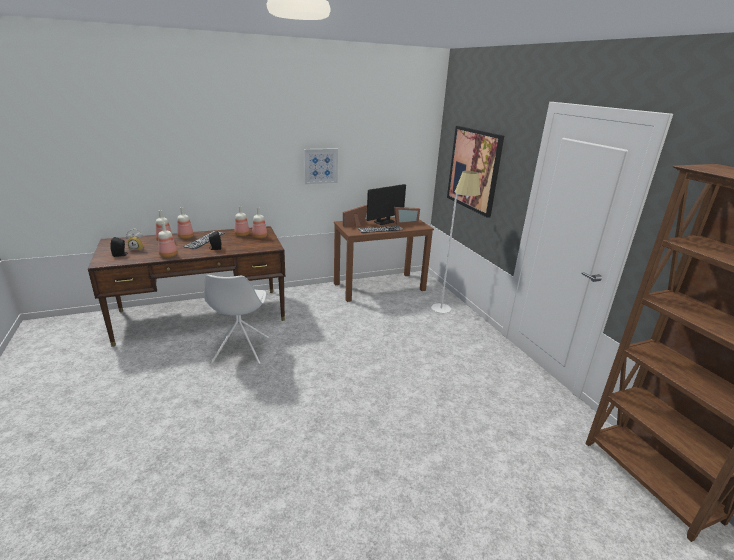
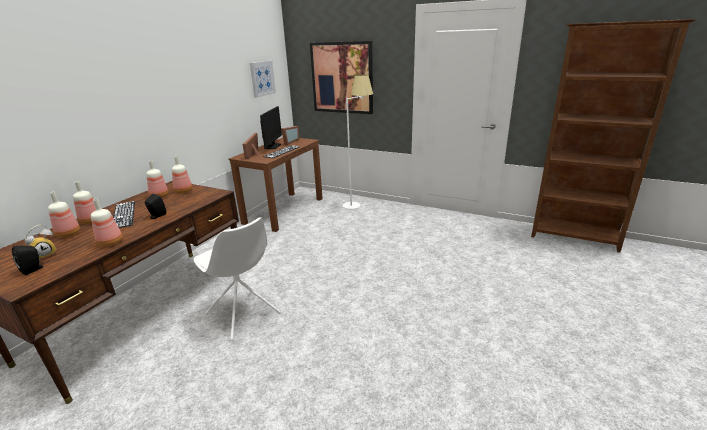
camera: 40 degrees left, 0 degrees up
(320, 166) = (204, 100): picture -> picture (262, 78)

